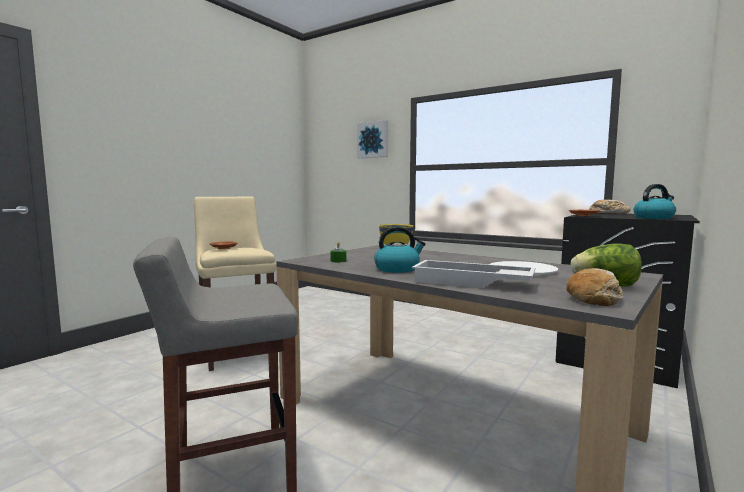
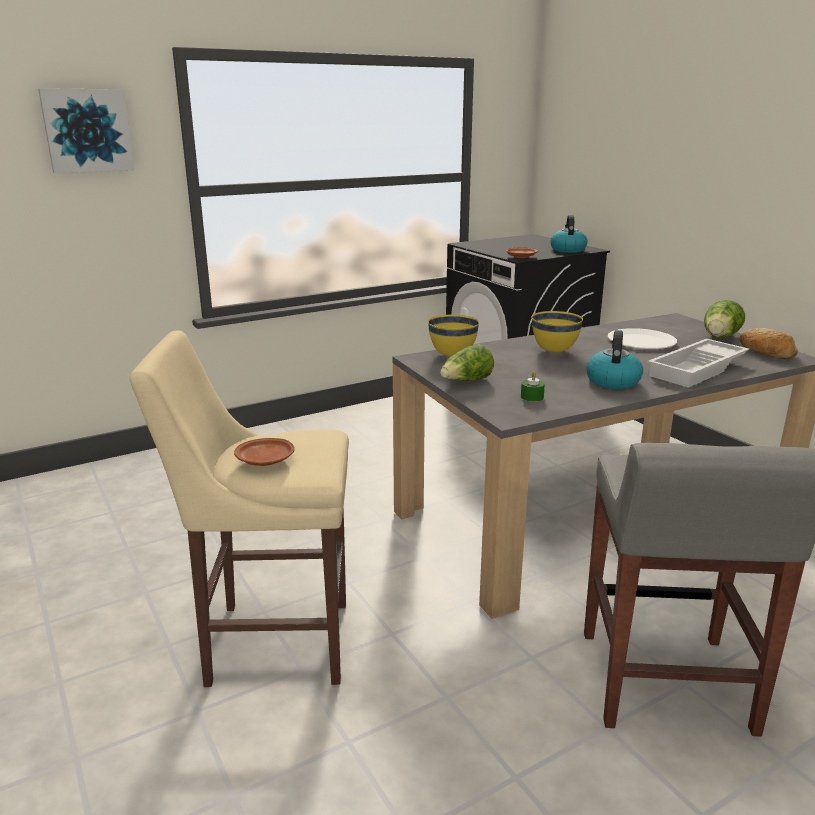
camera: 65 degrees left, 15 degrees up
(350, 253) = (466, 381): none -> lettuce
(444, 259) = (554, 351): none -> yellow bowl
(608, 213) = (490, 244): bread -> none

